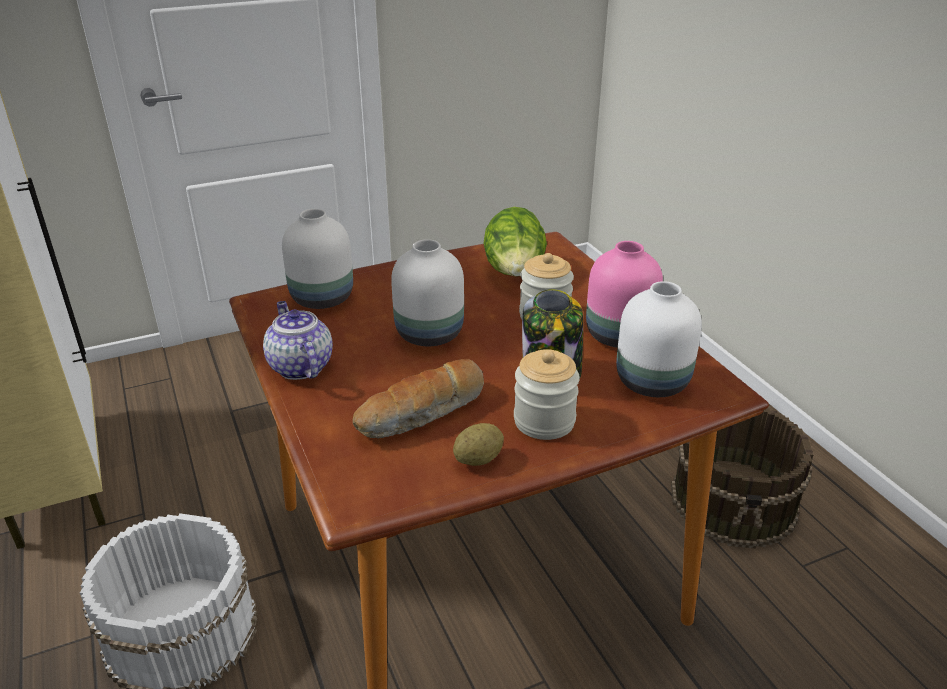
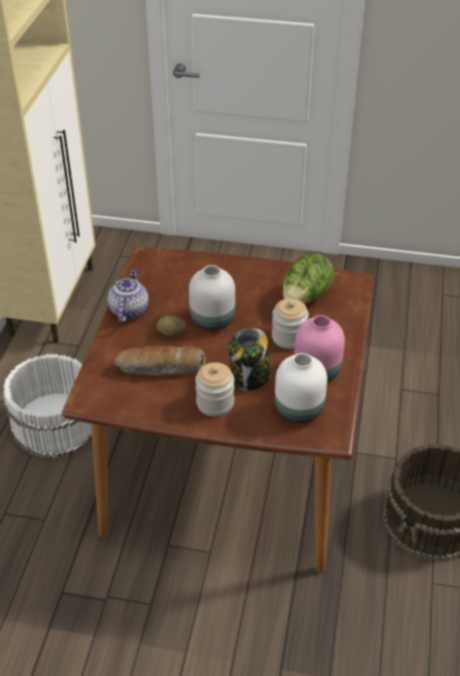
camera: 35 degrees right, 10 degrees up
(320, 298) = (178, 268): white vase -> none
(478, 459) = (161, 407): potato -> potato (171, 333)

